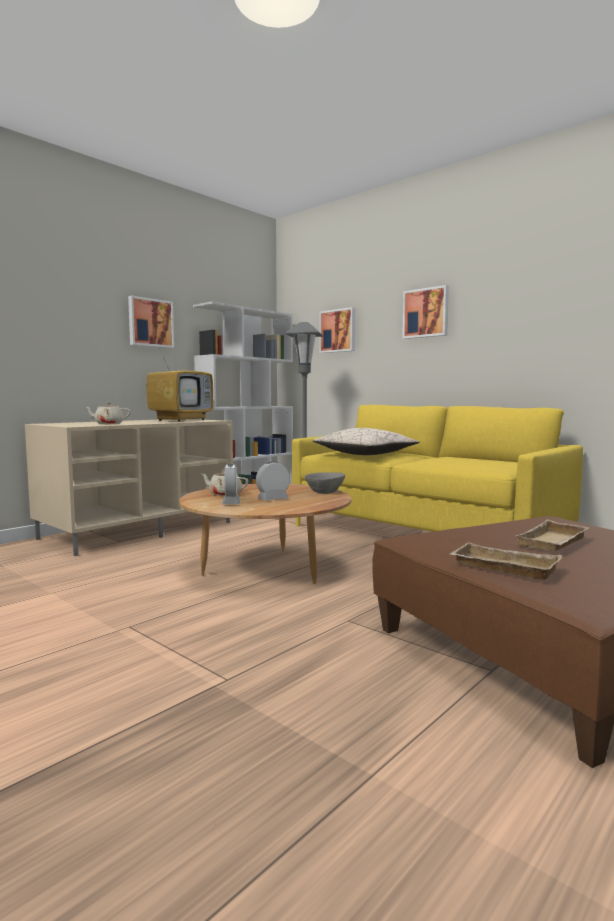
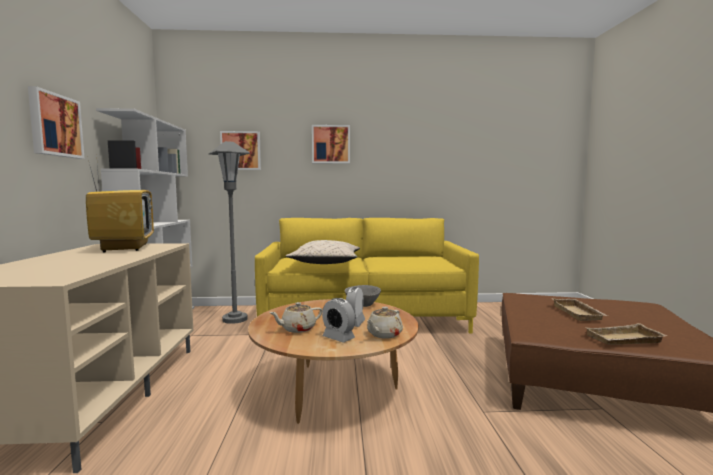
camera: 45 degrees left, 0 degrees up
(108, 424) = (79, 268): beige teapot -> beige teapot (384, 334)

